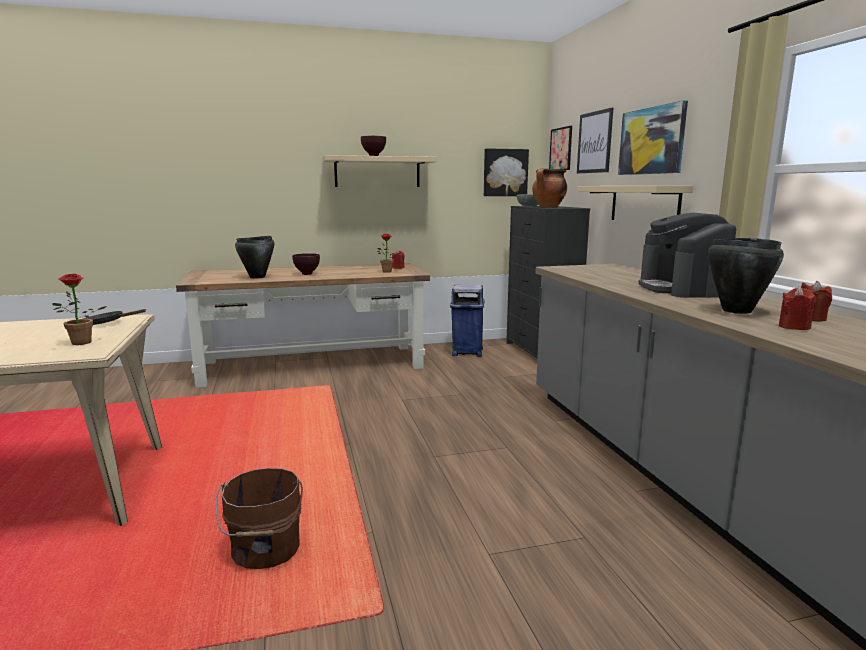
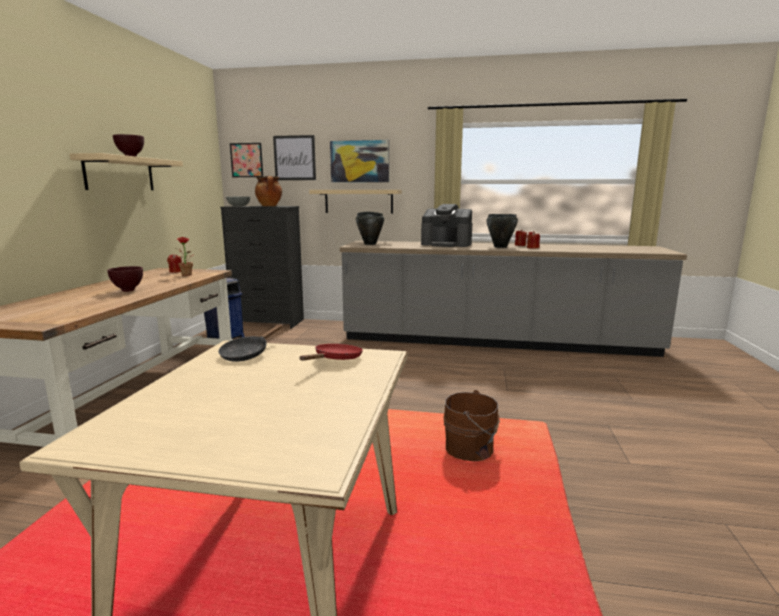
camera: 65 degrees left, 0 degrees up
(80, 344) = (335, 359): potted plant -> red frying pan
(258, 277) = (93, 303): black cooking pot -> black cooking pot (370, 244)
(505, 172) = (202, 177): picture -> none

